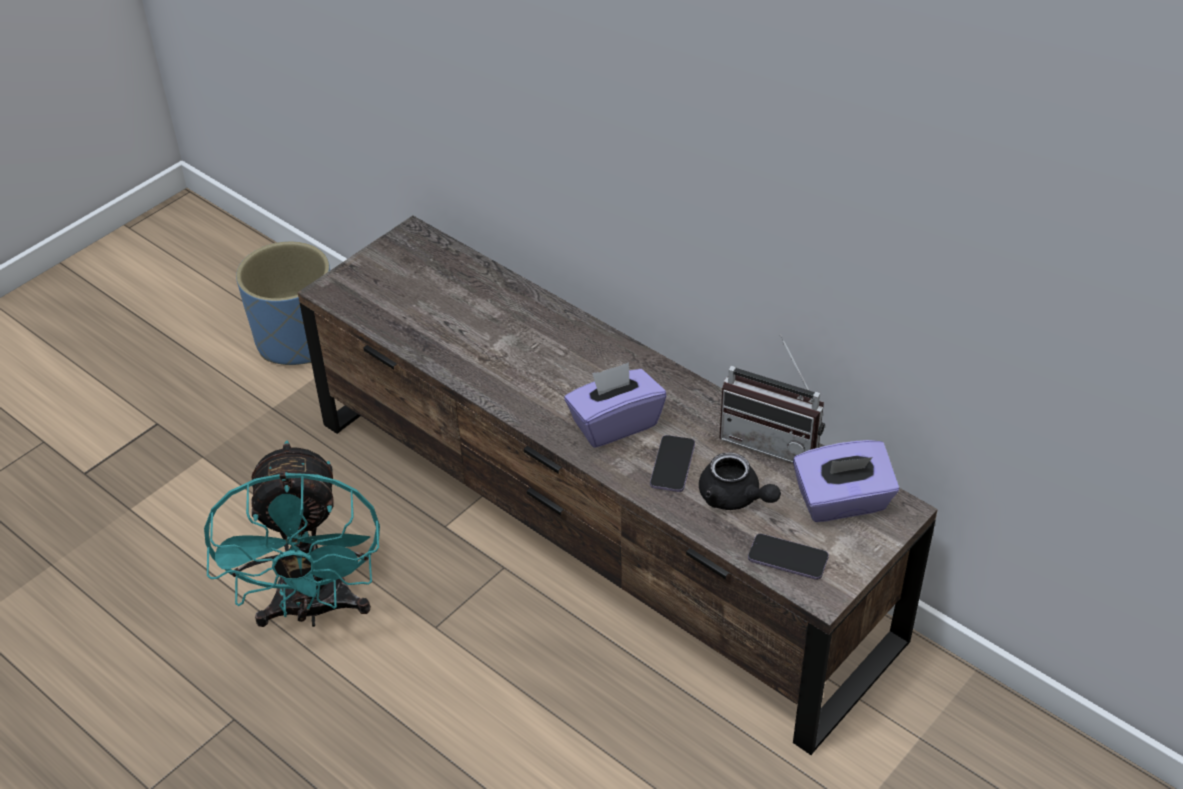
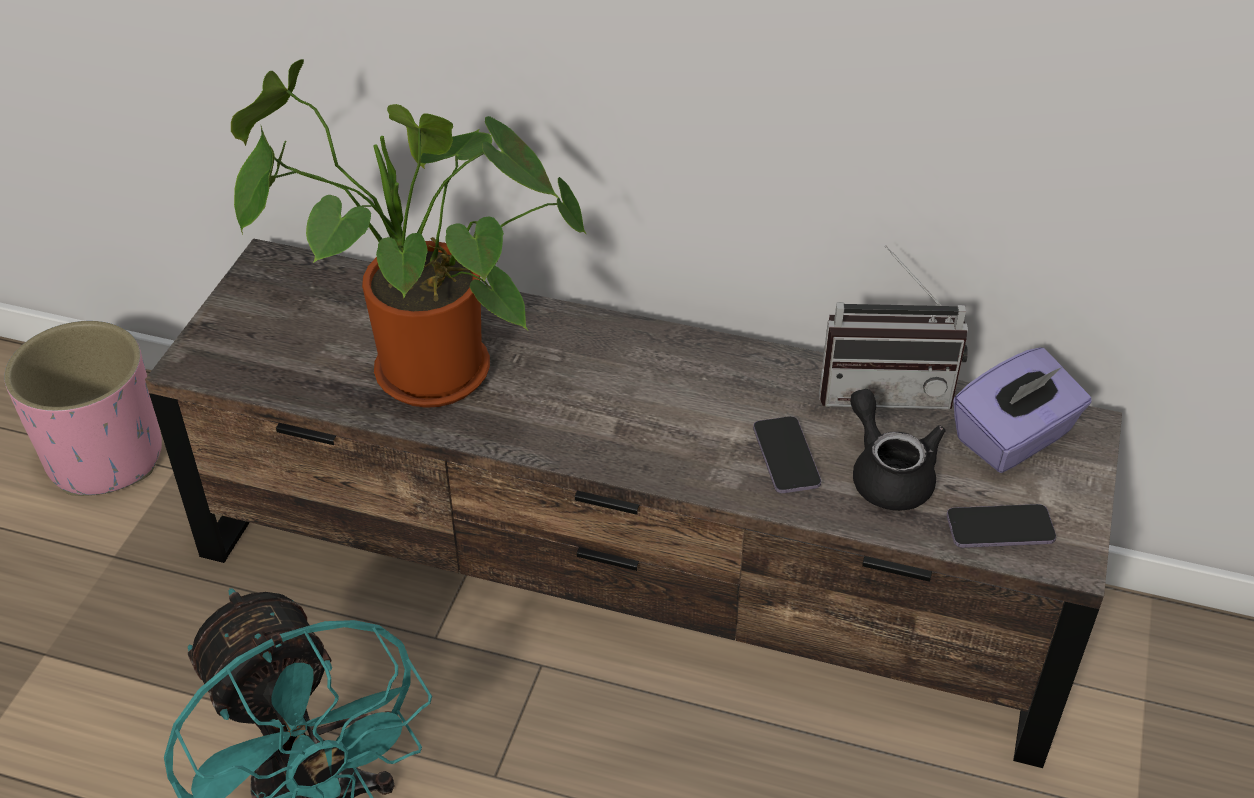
camera: 25 degrees left, 0 degrees up
(297, 341) = (106, 457): blue planter -> pink planter
(464, 340) = (419, 377): none -> potted plant
(614, 423) = (681, 426): purple tissue box -> none
(735, 498) = (888, 474): black teapot -> black teapot turned 135 degrees counterclockwise

